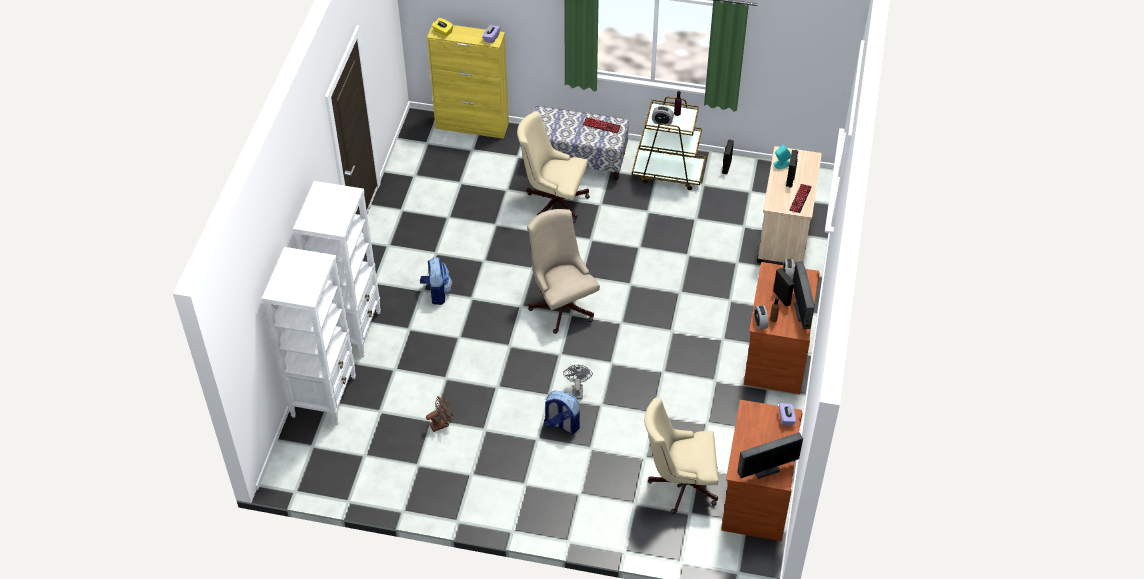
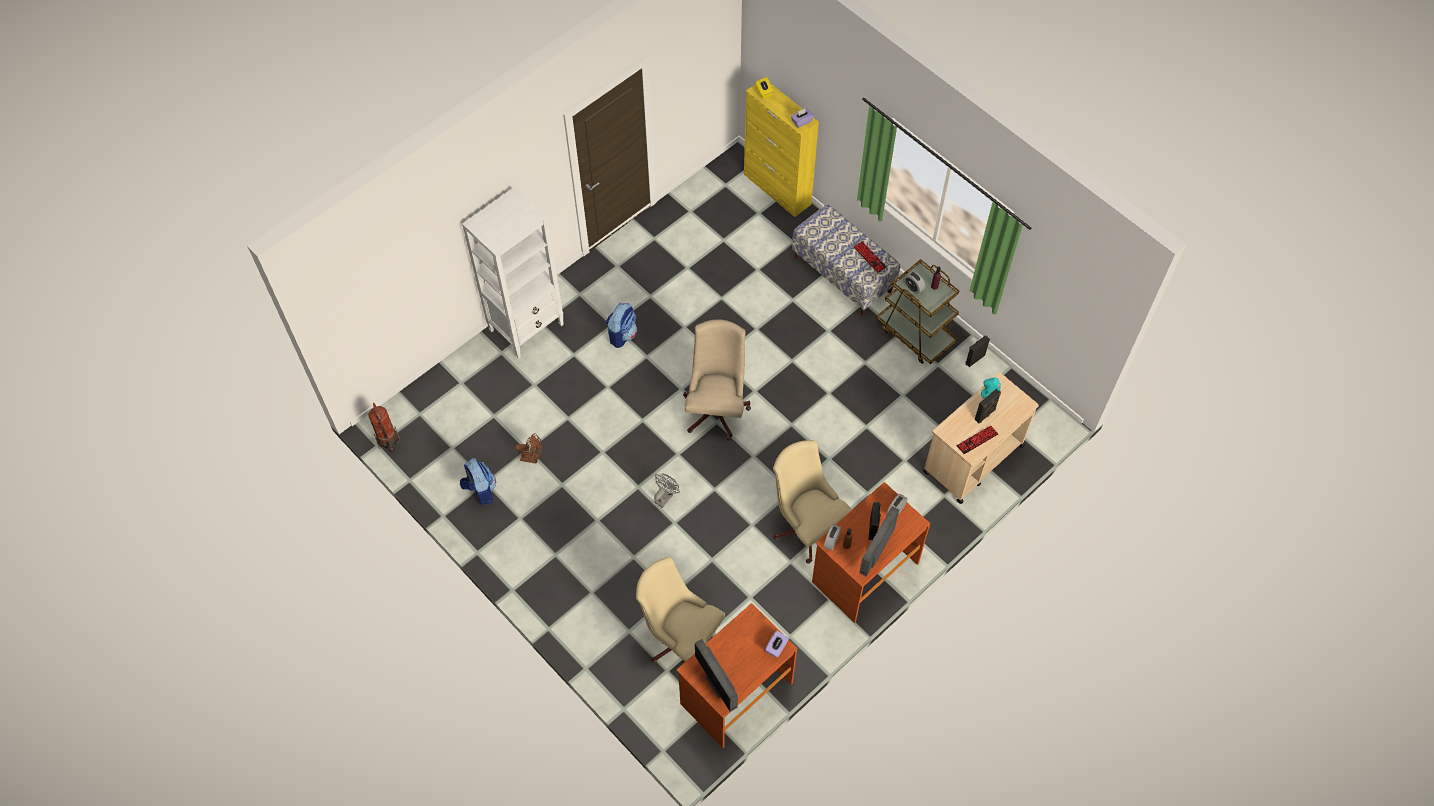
camera: 35 degrees right, 10 degrees up
(301, 482) = (388, 440): none -> fire extinguisher
(324, 396) = (462, 375): white bookcase -> none
(553, 201) = (789, 303): beige office chair -> beige office chair (806, 525)
(561, 424) = (627, 520): backpack -> backpack (480, 490)
(766, 471) = (716, 685): monitor -> monitor turned 45 degrees clockwise

